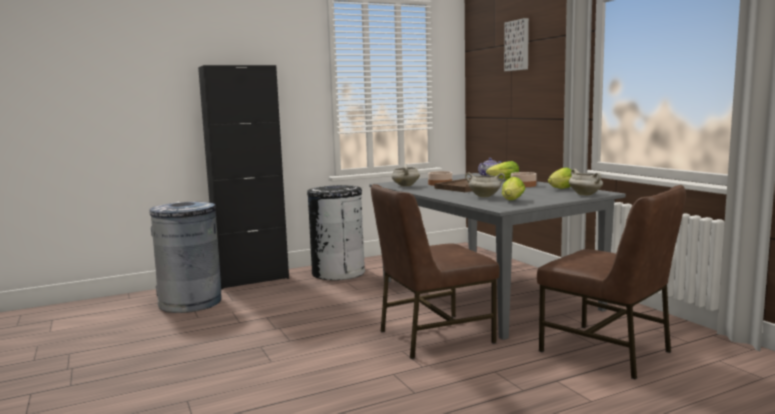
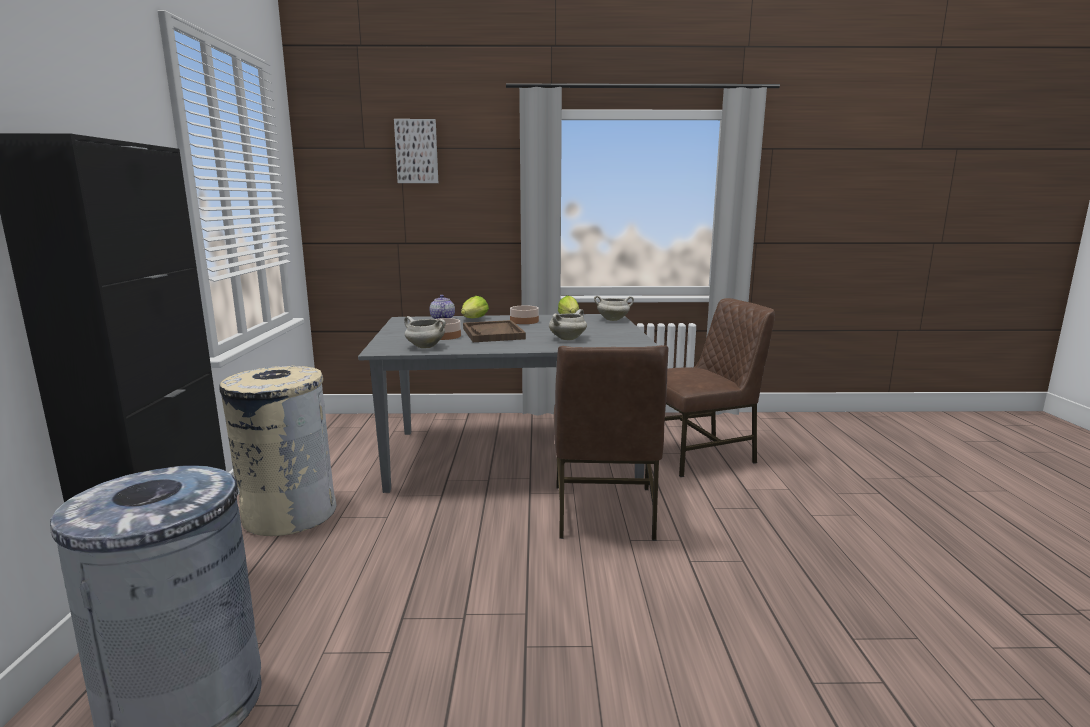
camera: 65 degrees left, 5 degrees up
(338, 273) = (289, 514): black trash can -> beige trash can
(512, 201) = (609, 337): lettuce -> none

